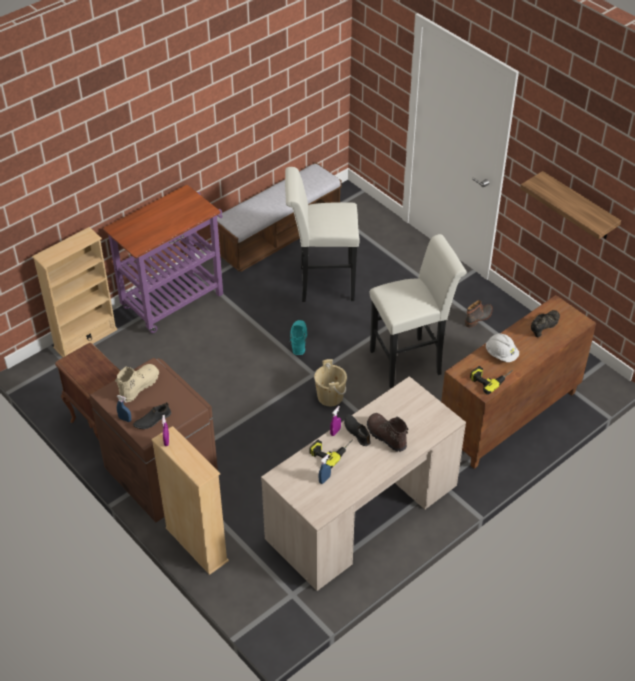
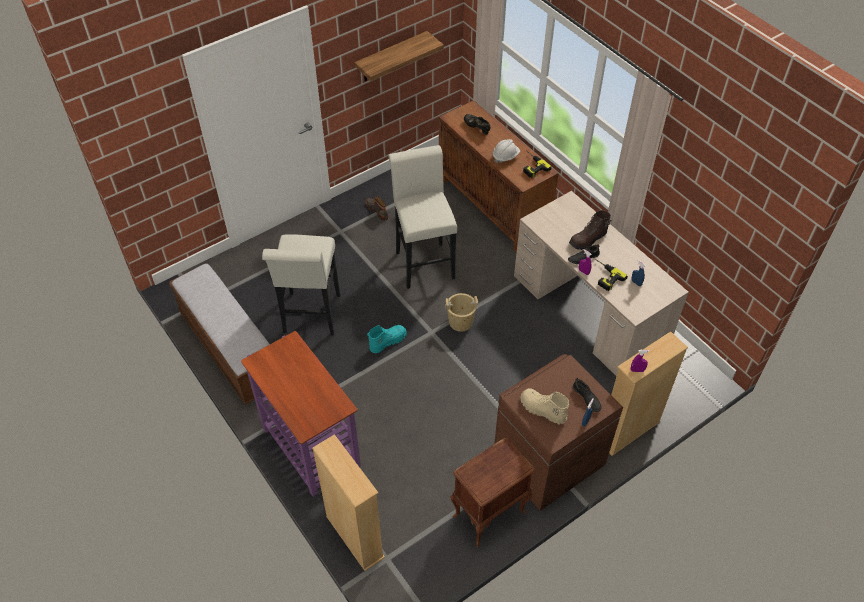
camera: 85 degrees left, 5 degrees up
(298, 341) = (387, 341): turquoise boot -> turquoise boot turned 135 degrees clockwise

